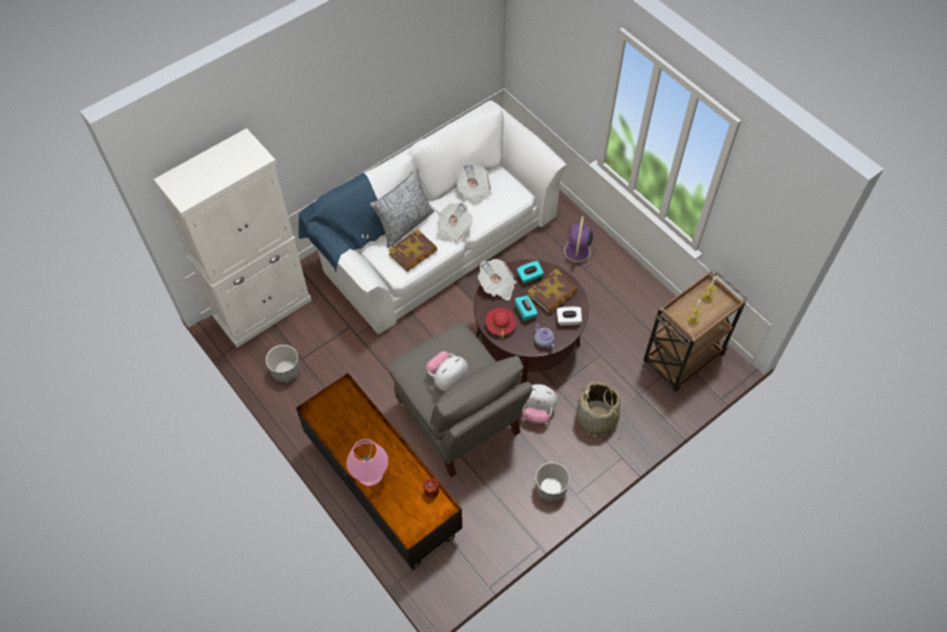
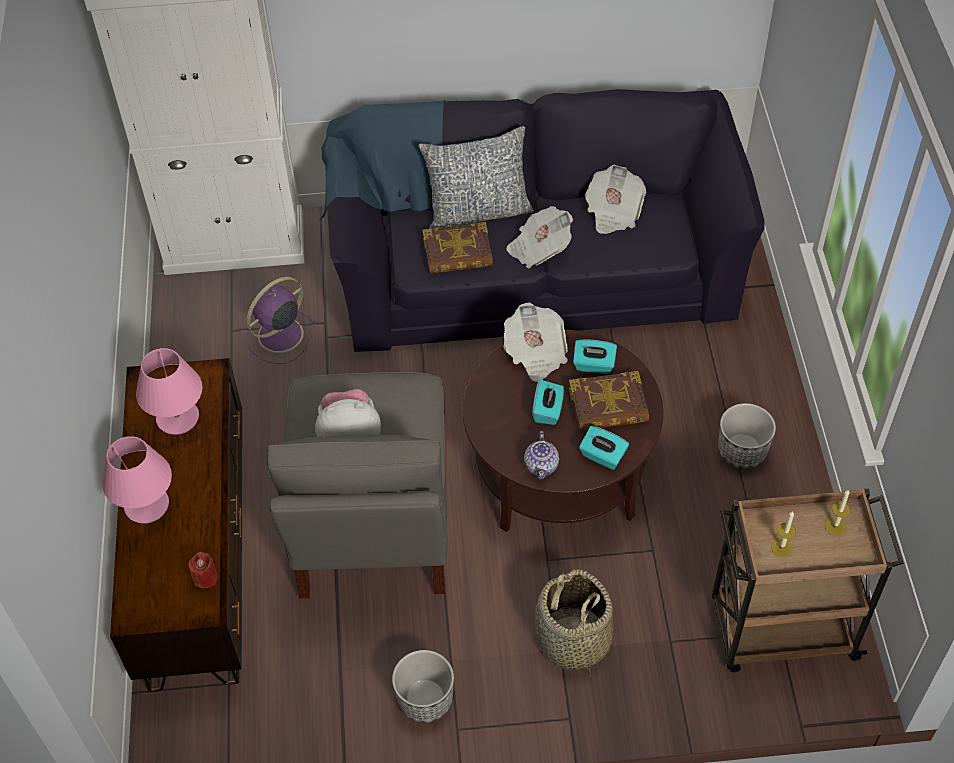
camera: 35 degrees right, 5 degrees down
(286, 371) = (199, 336): planter -> planter (741, 451)
(347, 419) = (177, 418): none -> pink table lamp
(435, 239) = (533, 265): white sofa -> black sofa
(500, 325) = (495, 410): red hat -> none
(537, 411) = (493, 578): plush toy -> none
(568, 320) = (602, 456): white tissue box -> turquoise tissue box
(577, 252) = (731, 385): purple fan -> purple fan (278, 336)

